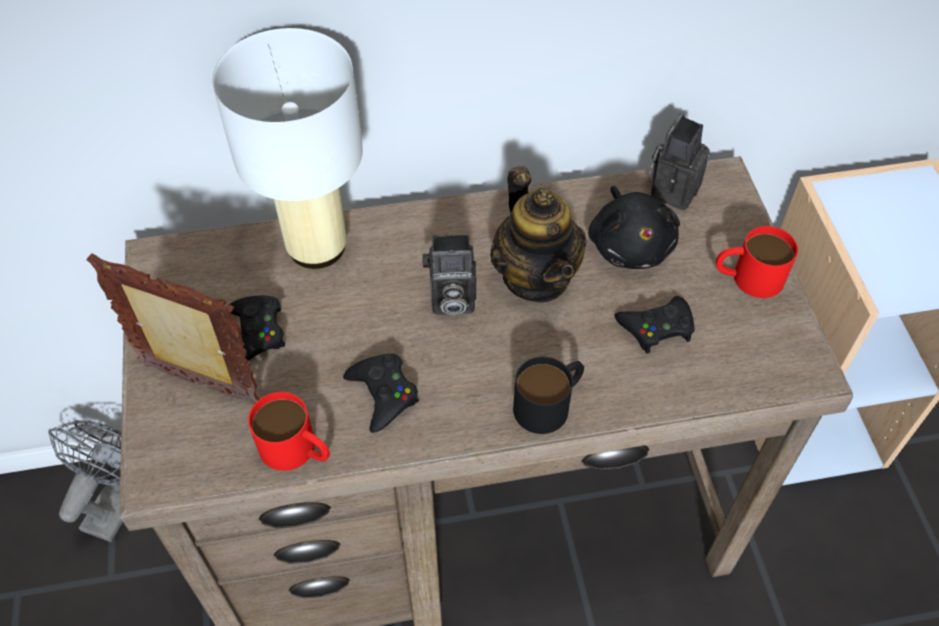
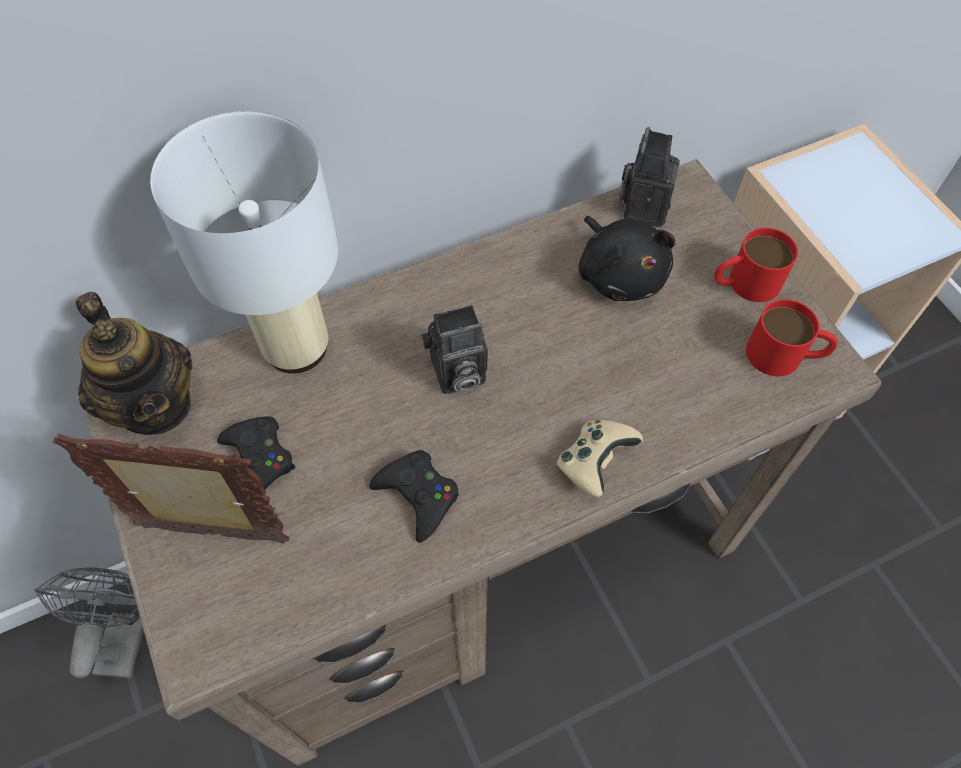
camera: 15 degrees left, 5 degrees up
(297, 450) = (344, 583): red mug -> red mug (785, 355)
(536, 277) = (537, 330): teapot -> teapot (155, 404)
(550, 403) = (594, 463): black mug -> beige game controller
(656, 327) = (674, 356): black game controller -> none

